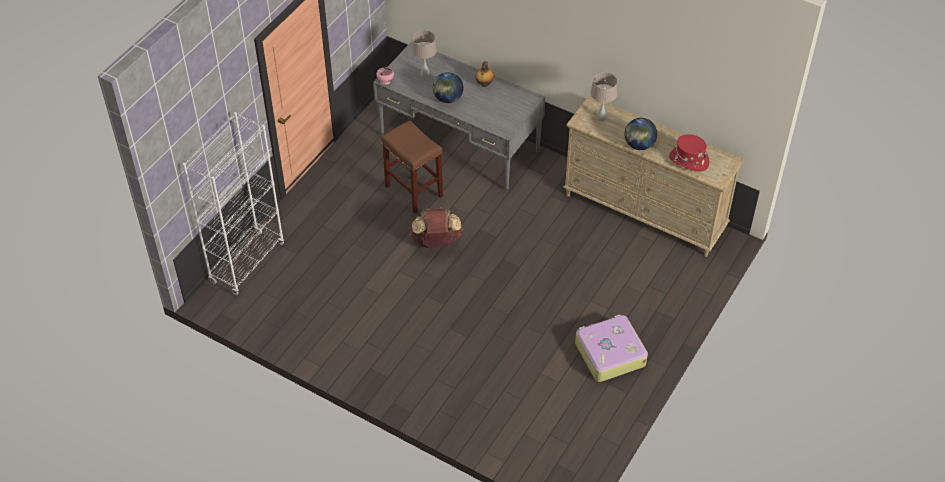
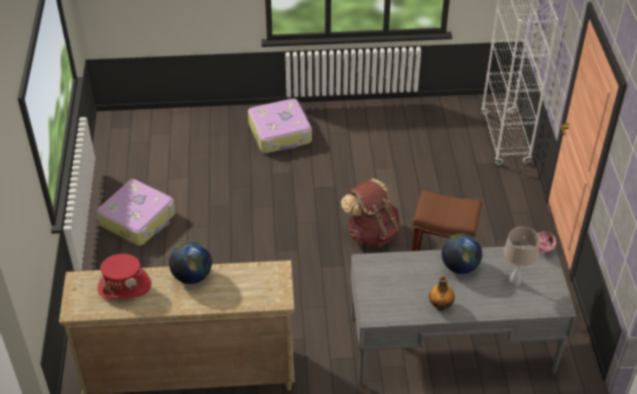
camera: 145 degrees right, 5 degrees down
(425, 375) = (280, 133): none -> suitcase
(601, 118) = (258, 287): beige table lamp -> none

